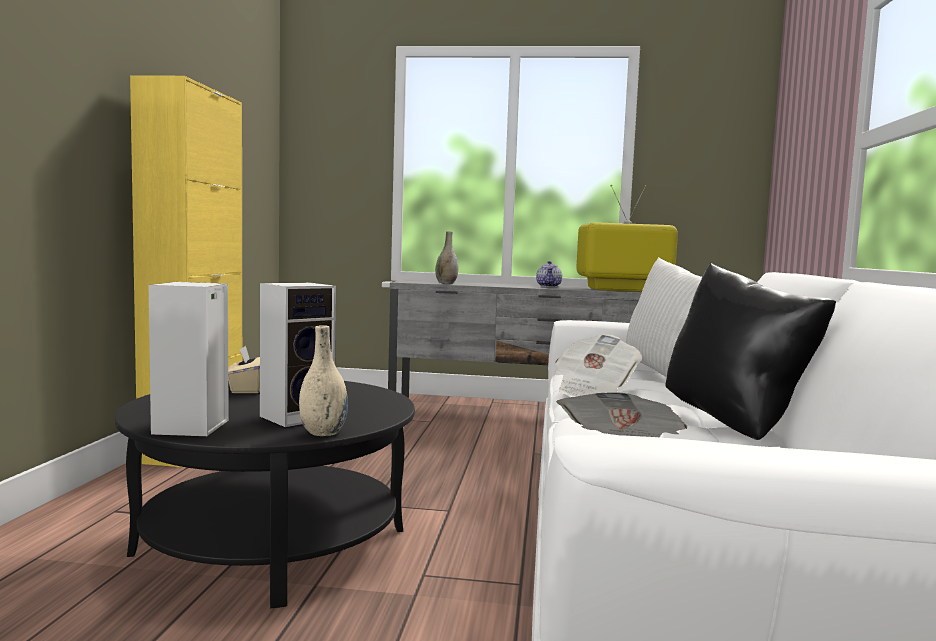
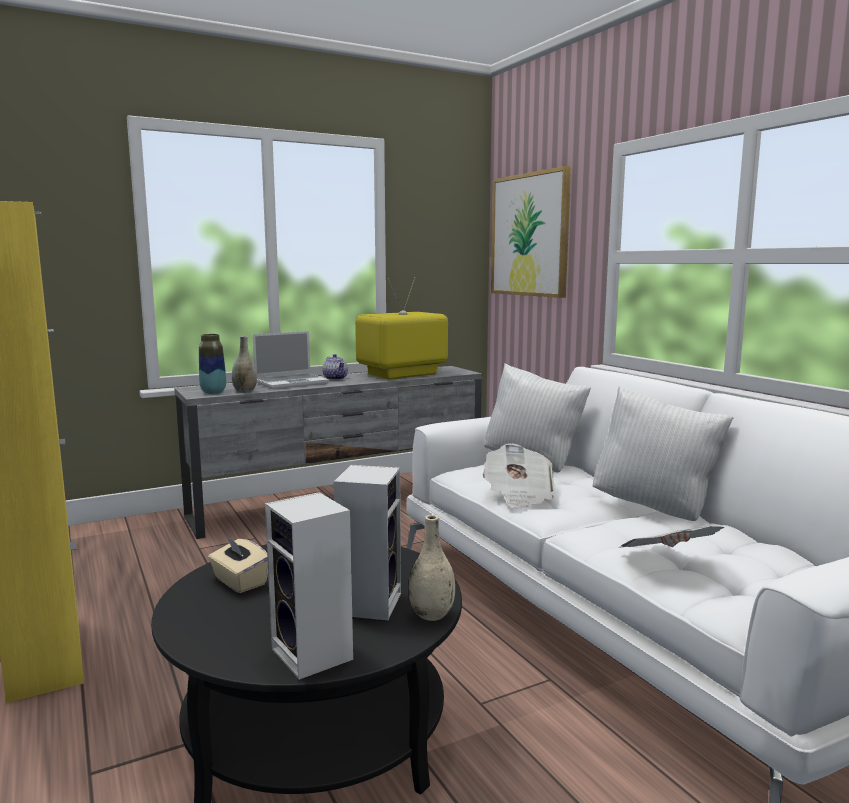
camera: 35 degrees left, 5 degrees up
(420, 282) = (213, 392): none -> vase
(501, 284) = (292, 383): none -> laptop
(735, 424) = (655, 508): black pillow -> white pillow
(798, 136) = (529, 235): none -> picture

